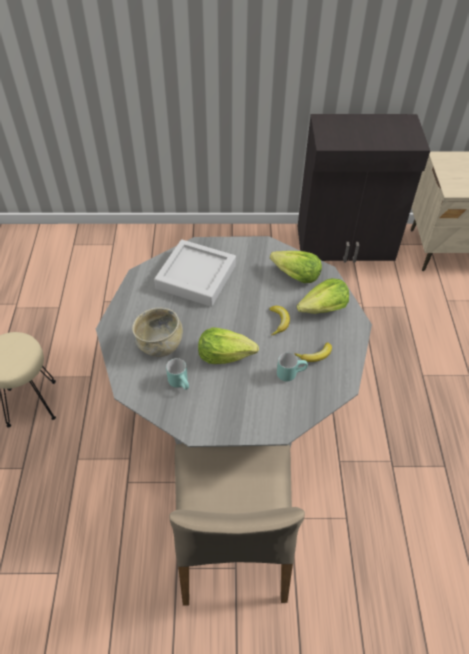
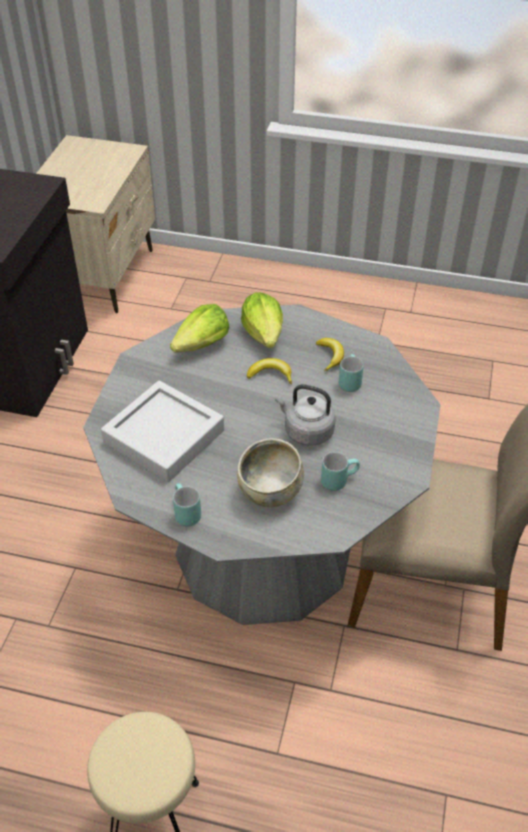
camera: 75 degrees left, 5 degrees down
(131, 303) = (184, 513): none -> turquoise mug
(225, 355) = (306, 431): lettuce -> grey kettle

